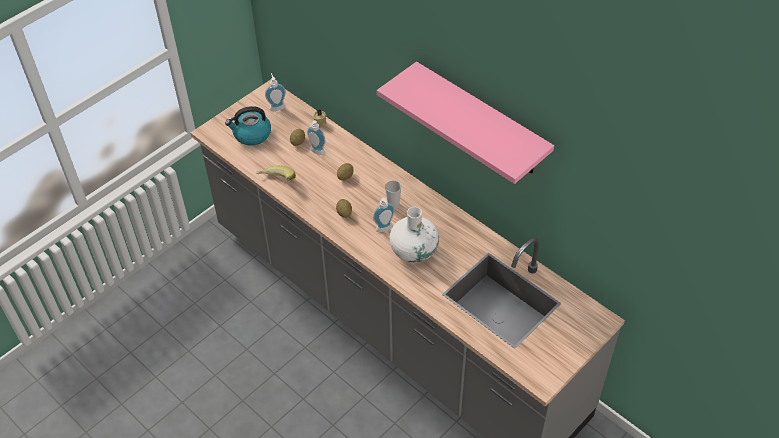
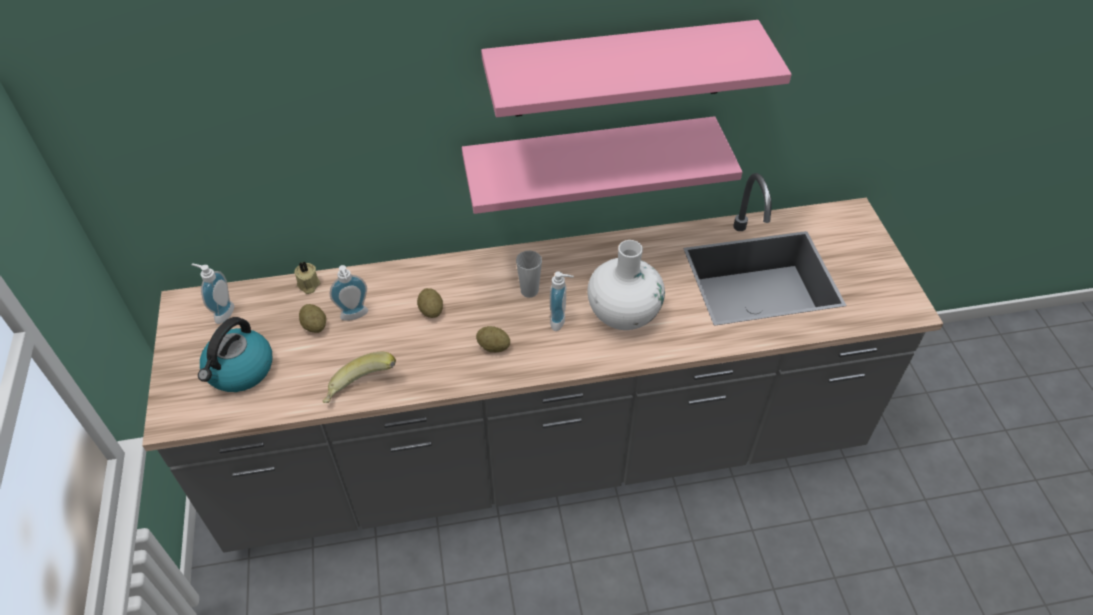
camera: 55 degrees left, 0 degrees up
(464, 162) = (589, 160): none -> pink shelf

